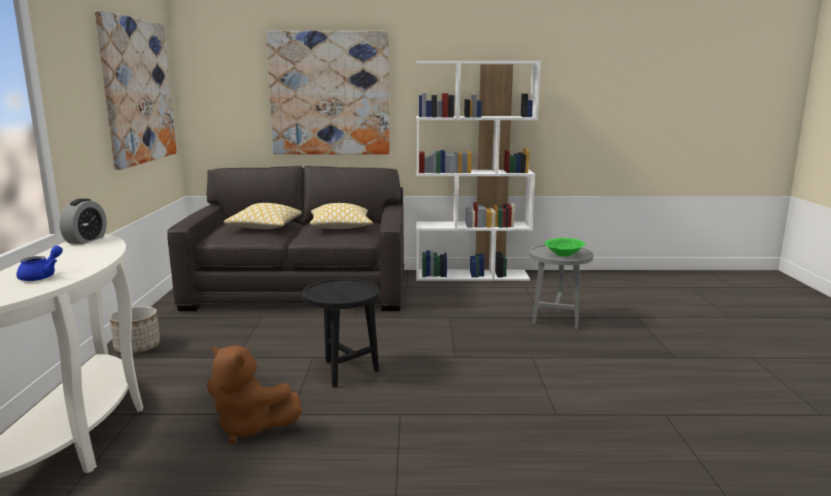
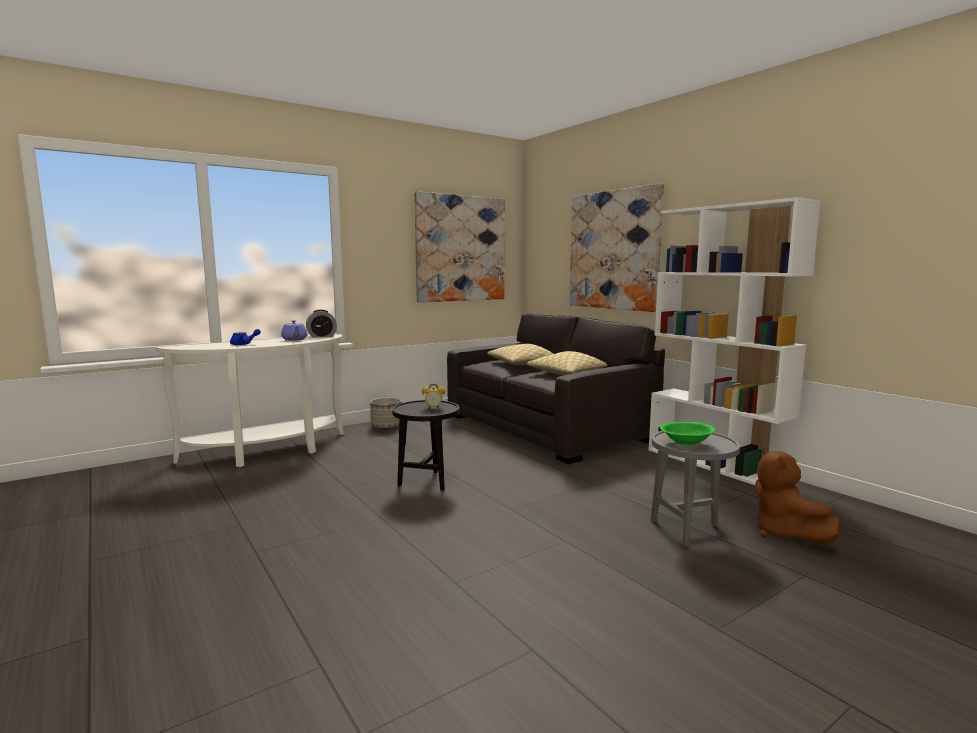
camera: 55 degrees right, 5 degrees down
(76, 252) = (294, 339): none -> purple teapot
(250, 428) = (316, 482): brown plush toy -> brown plush toy (784, 534)
(345, 288) = (433, 408): none -> alarm clock

